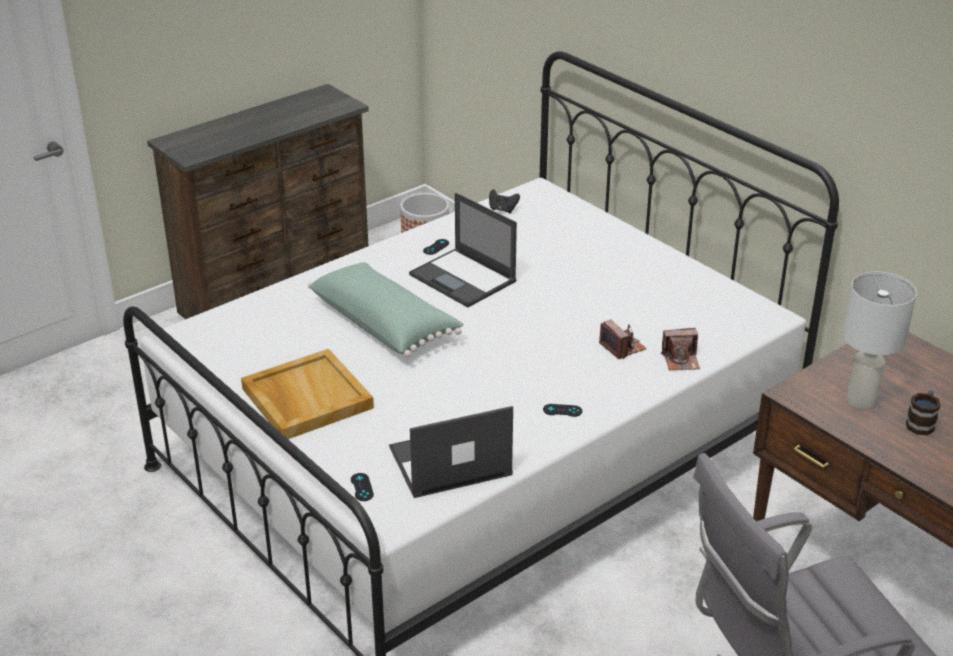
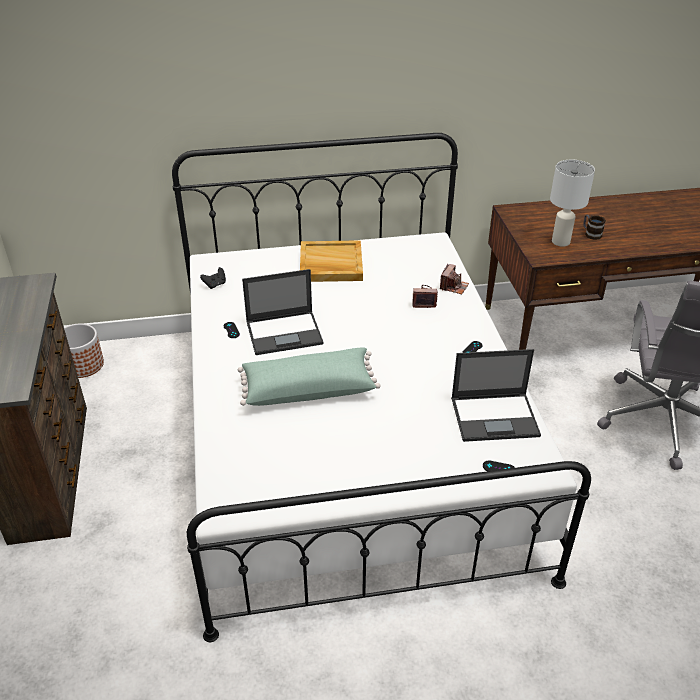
camera: 60 degrees left, 5 degrees up
(306, 398) = (371, 461): beige tray -> beige tray (330, 264)
(448, 462) = (495, 417): laptop -> laptop turned 105 degrees counterclockwise

